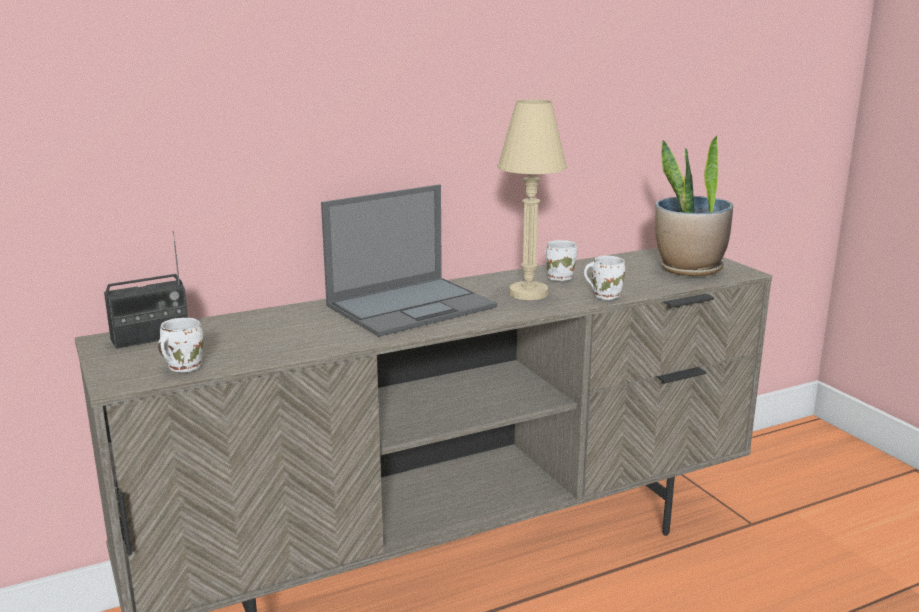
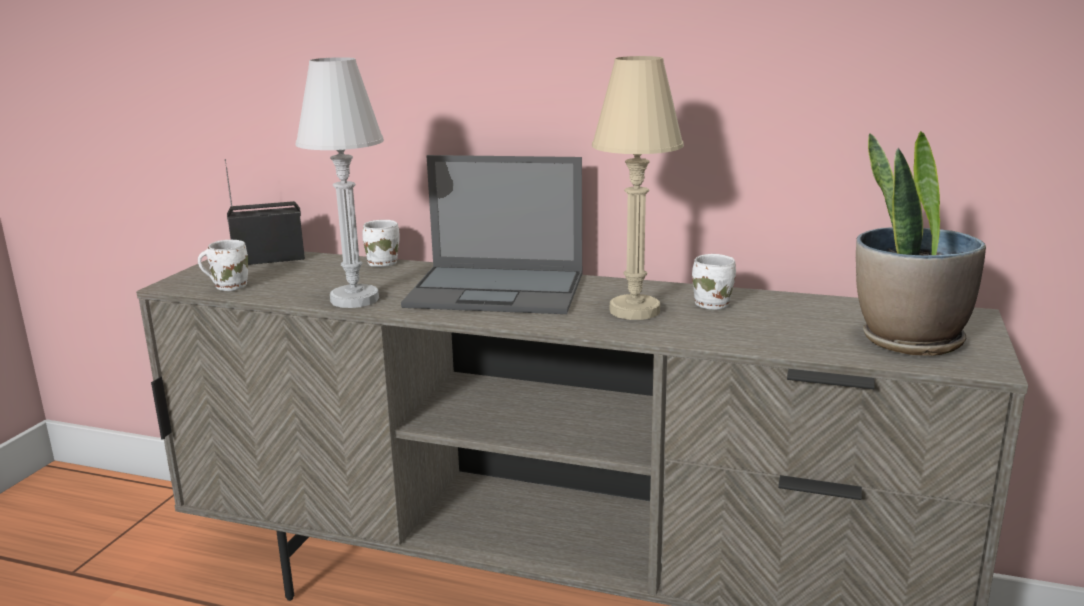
camera: 45 degrees right, 0 degrees up
(150, 337) = (269, 259): radio -> radio turned 150 degrees clockwise
(325, 343) = (354, 299): none -> white table lamp
(604, 295) = (712, 337): white mug -> white mug (383, 262)

